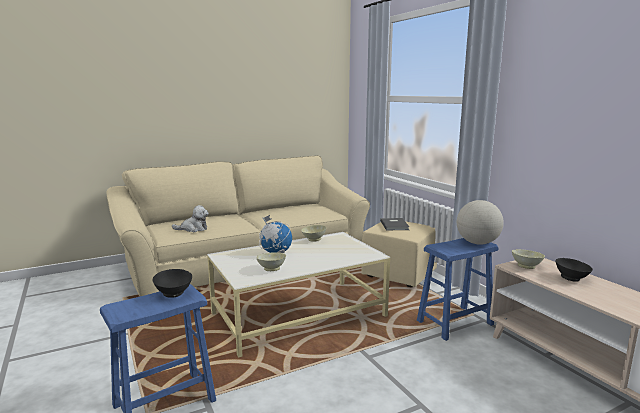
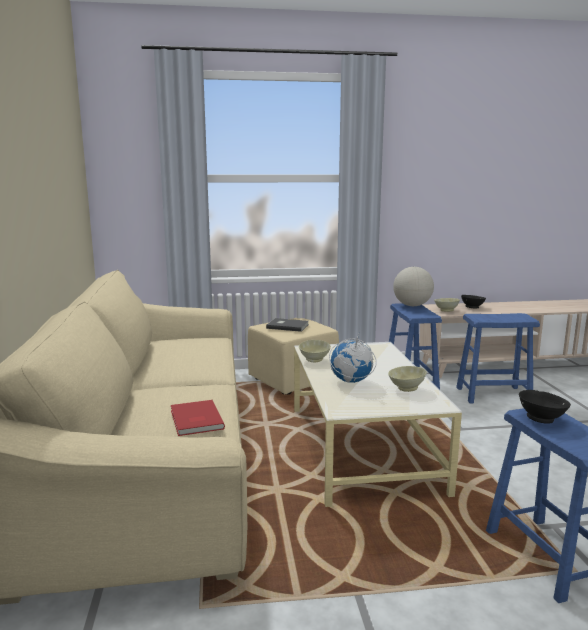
camera: 70 degrees left, 0 degrees up
(193, 229) = (195, 420): plush toy -> red book
(484, 375) = (493, 394): none -> blue stool

